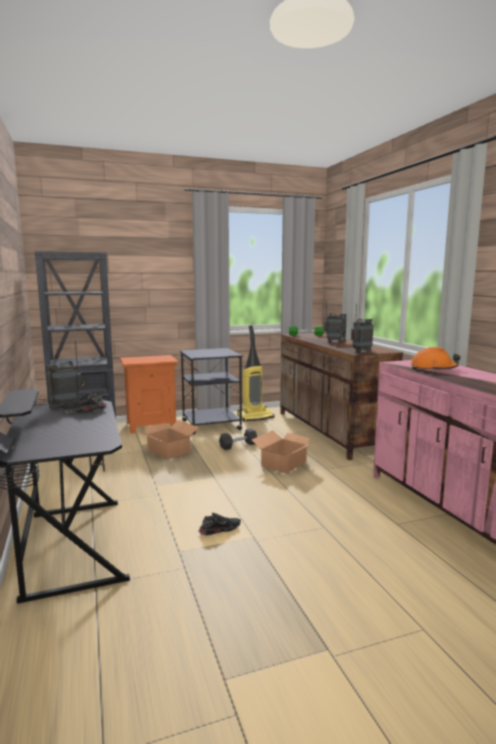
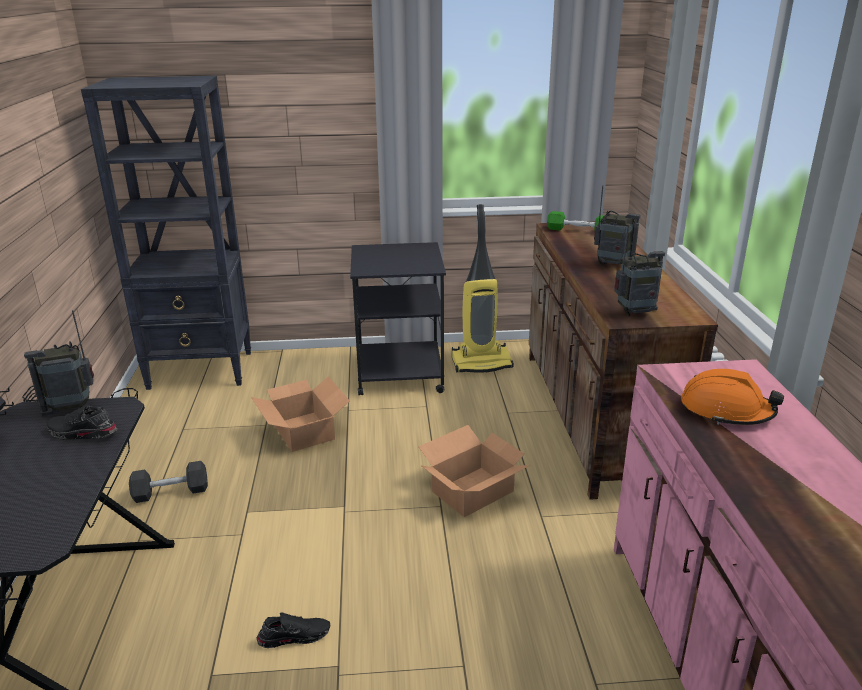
camera: 15 degrees right, 15 degrees up
(152, 425) = (306, 365): orange nightstand -> none
(238, 445) = (419, 433): grey dumbbell -> grey dumbbell (171, 492)

